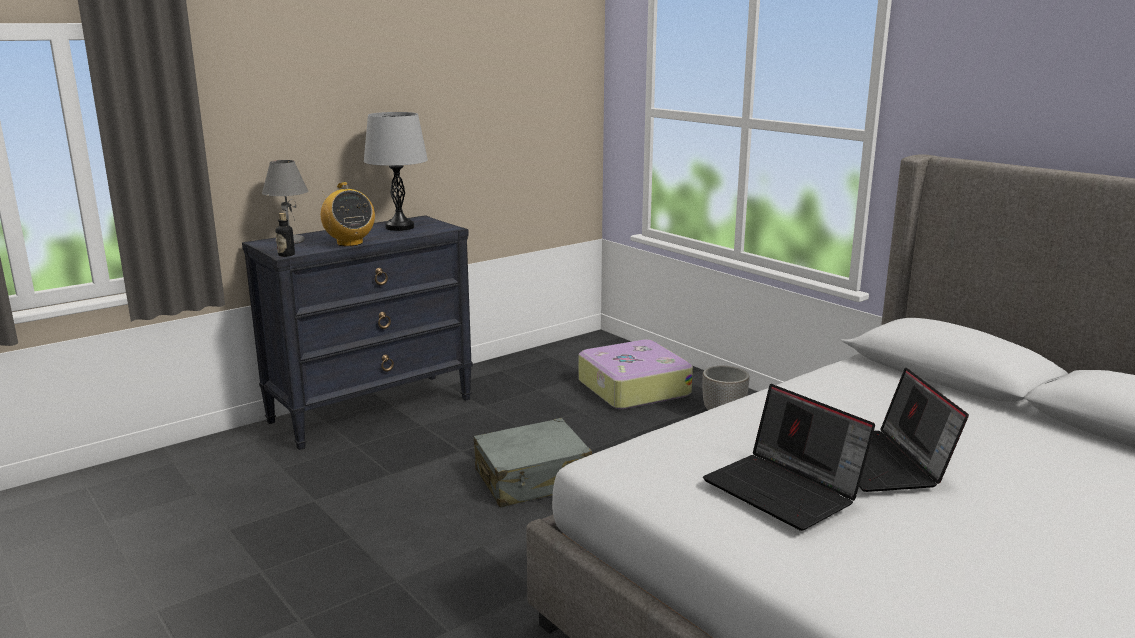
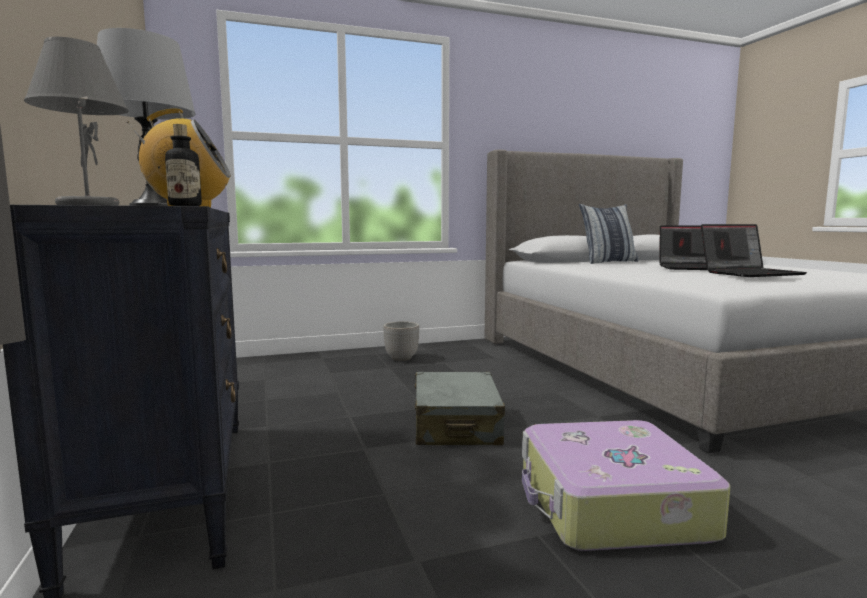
camera: 70 degrees left, 10 degrees down
(632, 388) = (318, 371): suitcase -> suitcase (610, 505)
(961, 402) = (608, 262): none -> pillow

